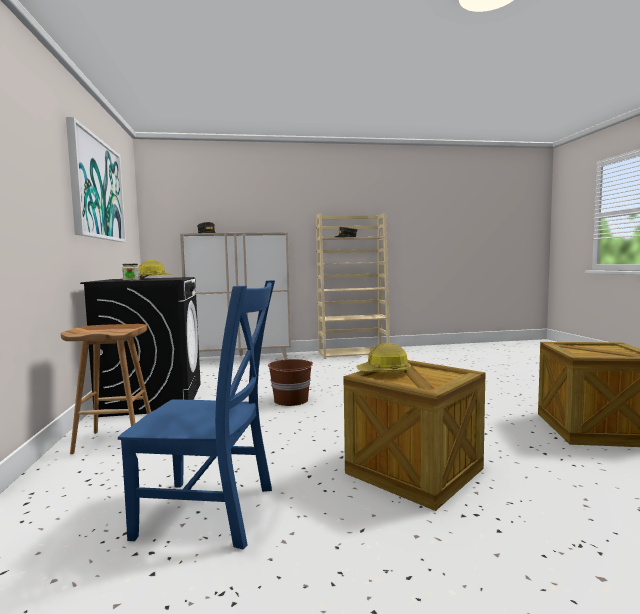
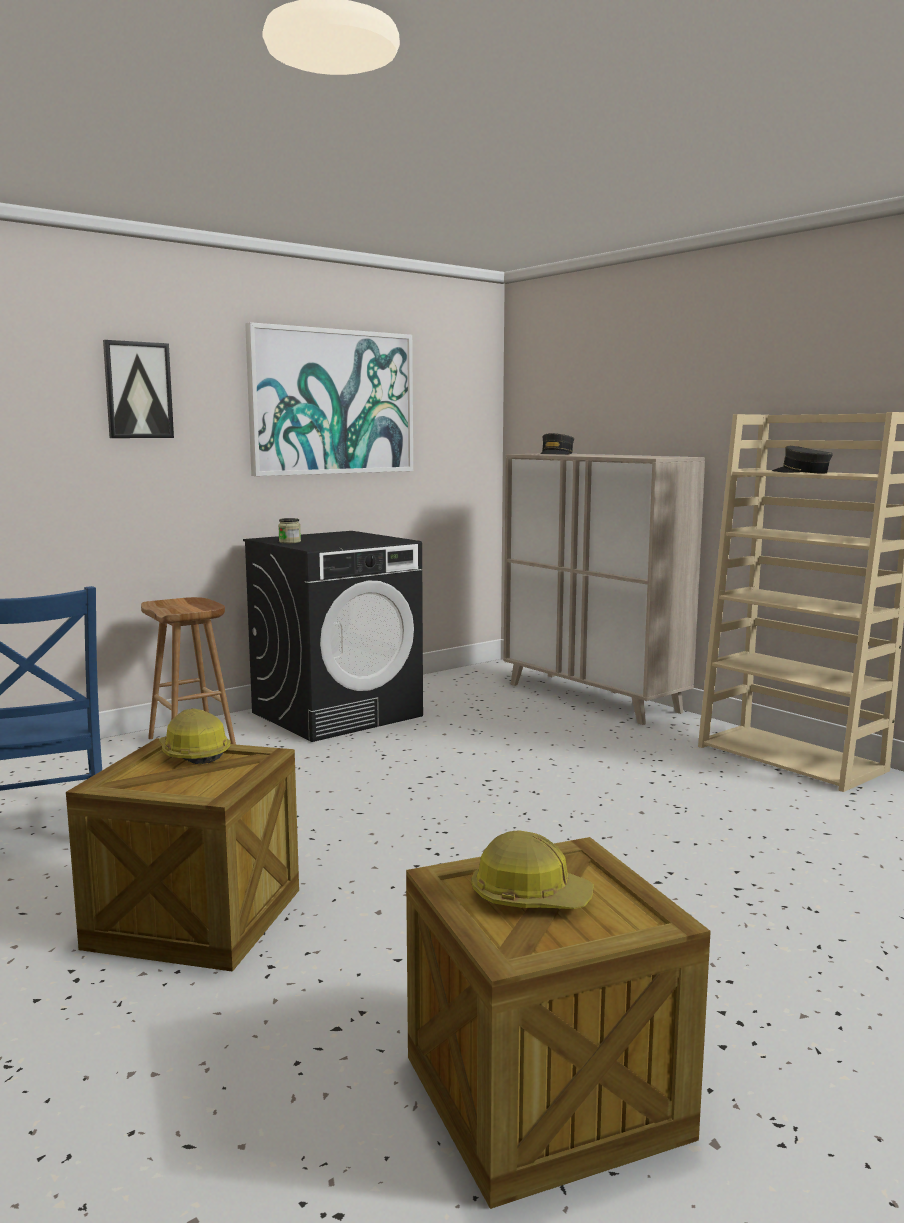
camera: 60 degrees right, 5 degrees up
(24, 148) = (138, 390): none -> picture
(154, 278) = (365, 537): hard hat -> hard hat (529, 897)
(291, 400) = (415, 782): brown bucket -> none

